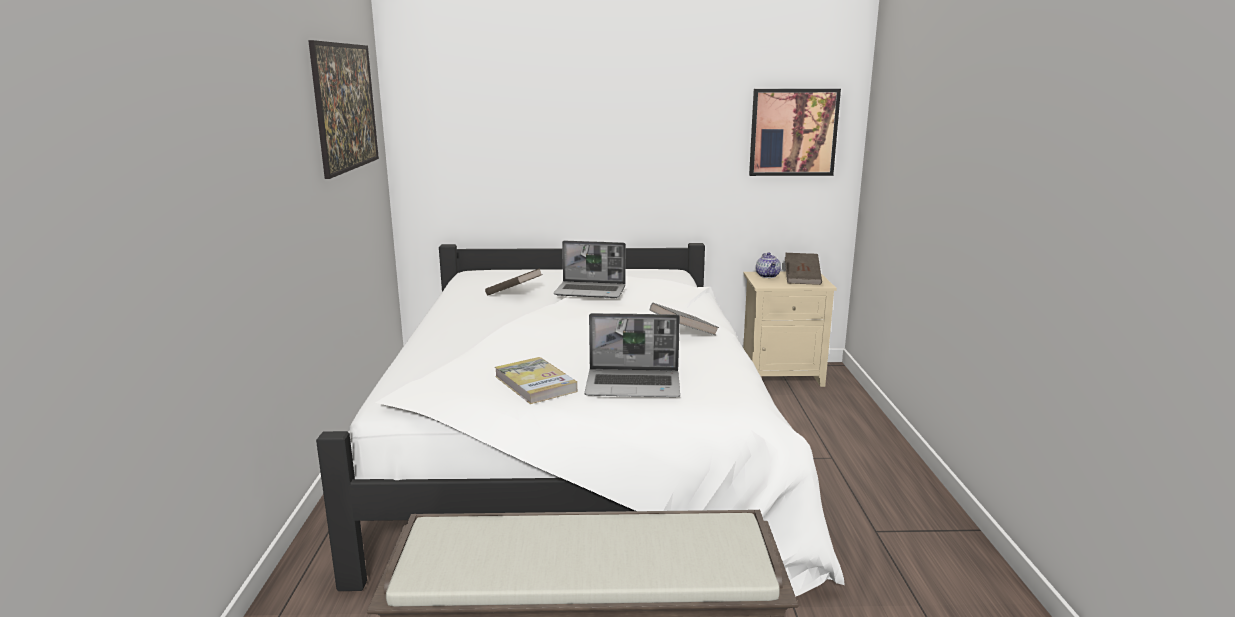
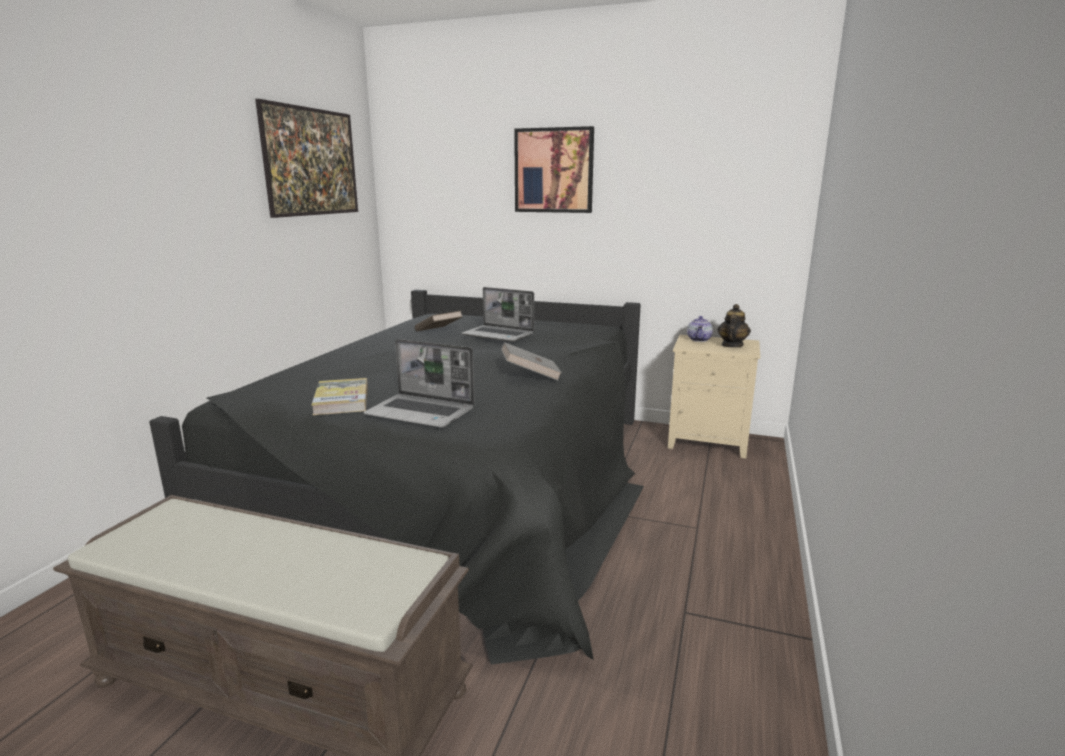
camera: 20 degrees right, 0 degrees up
(583, 453) = (463, 481): white bed -> black bed
(793, 132) = (736, 194): picture -> picture (554, 170)
(802, 279) = (731, 345): brown book -> teapot

